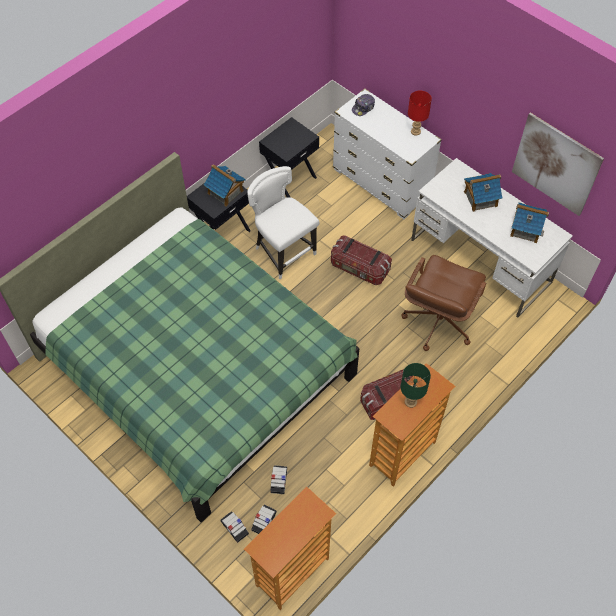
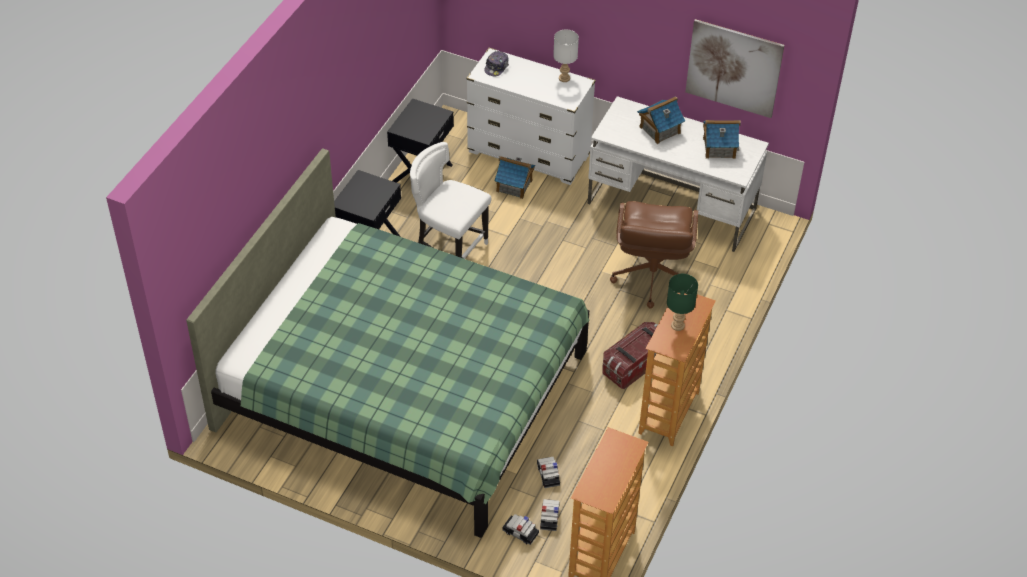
camera: 20 degrees left, 10 degrees down
(225, 192) = (374, 191): toy house -> toy house (514, 186)
(359, 268) = (543, 246): storage box -> none
(416, 132) = (564, 78): red table lamp -> white table lamp

